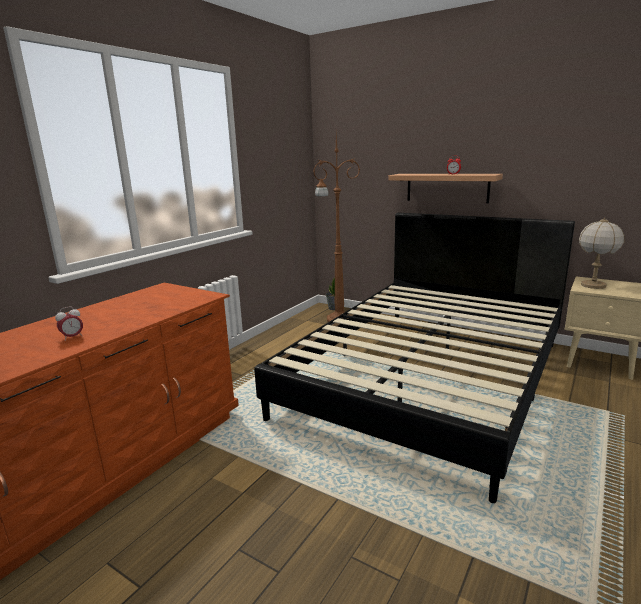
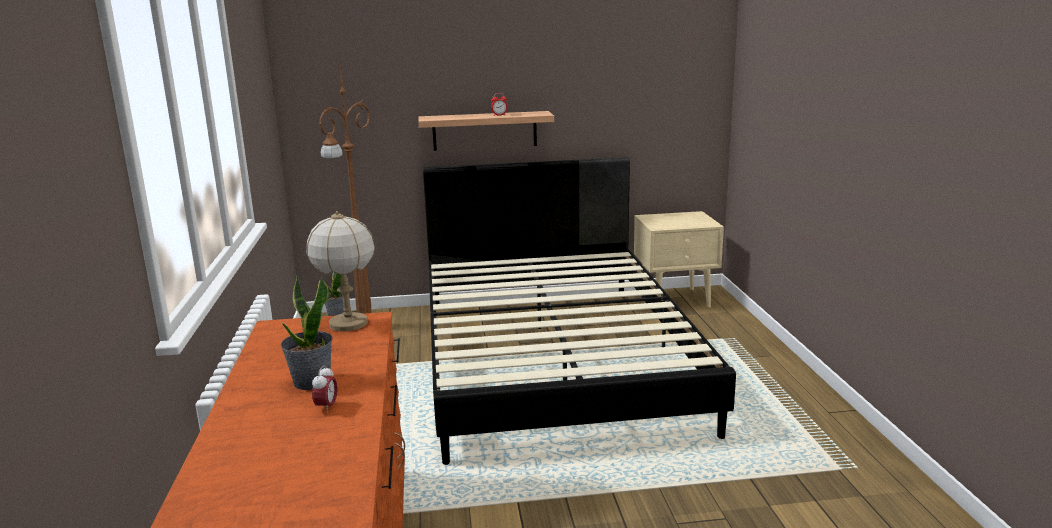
camera: 40 degrees left, 0 degrees up
(102, 321) = (311, 382): none -> potted plant
(593, 285) = (661, 222): table lamp -> table lamp (348, 324)

